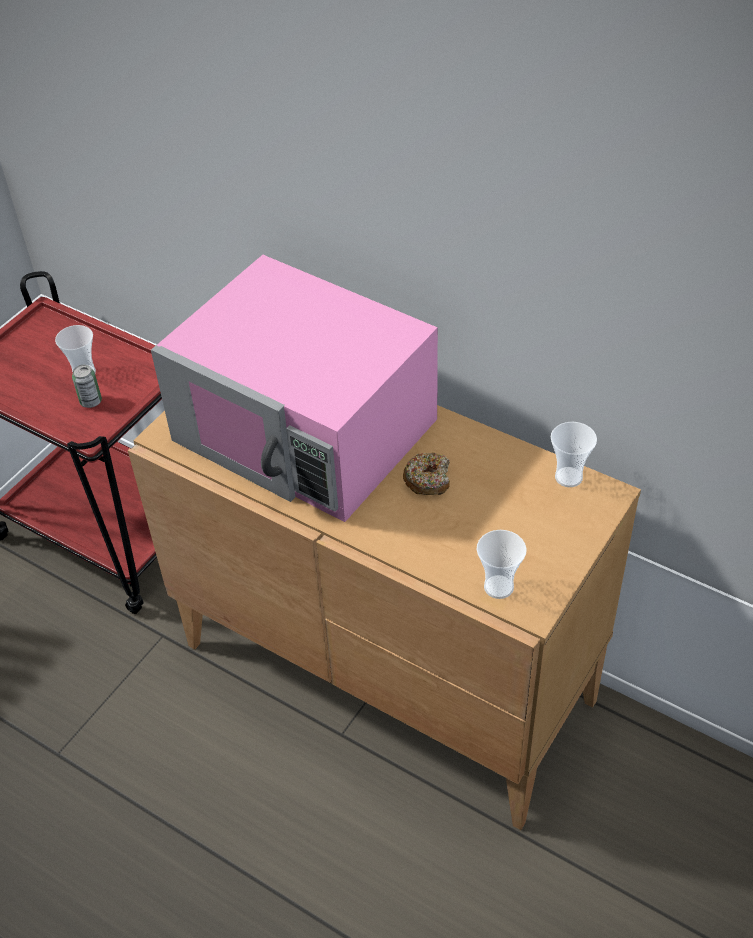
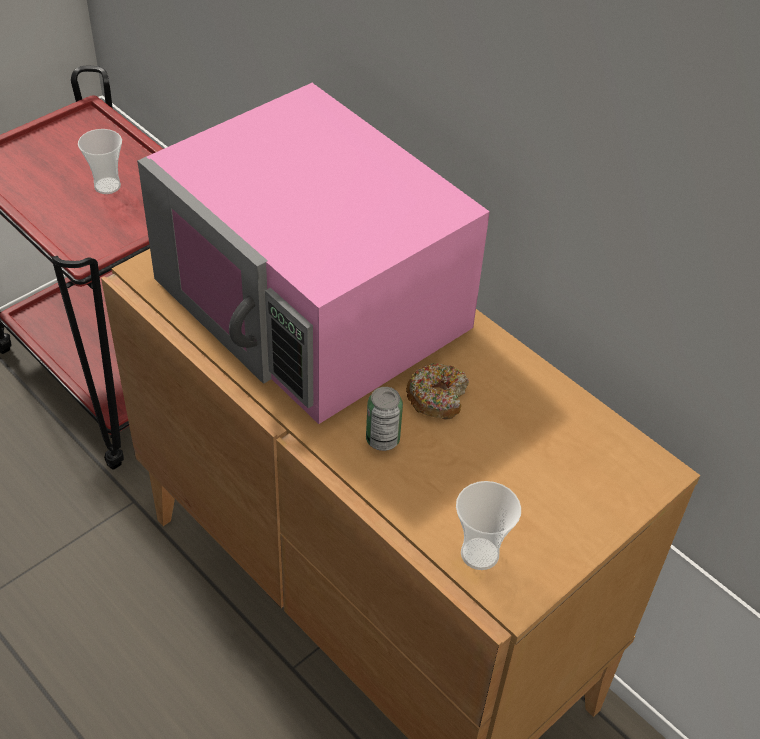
camera: 10 degrees right, 0 degrees up
(91, 401) = (102, 219): can -> can (382, 439)
(568, 477) = (612, 437): cup -> none

